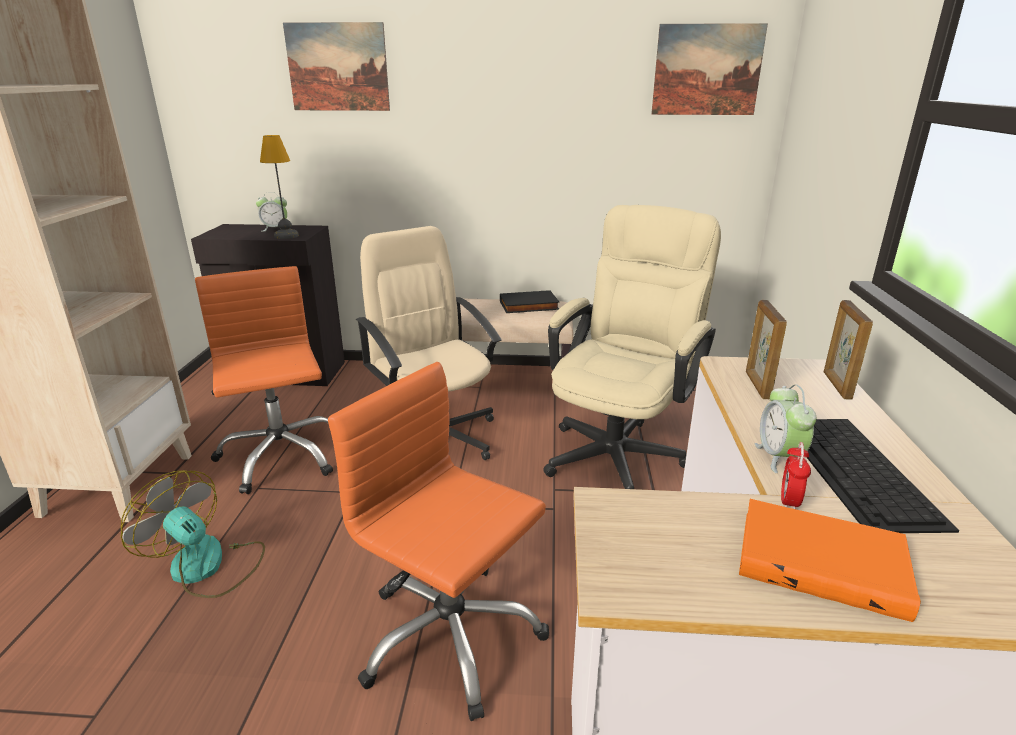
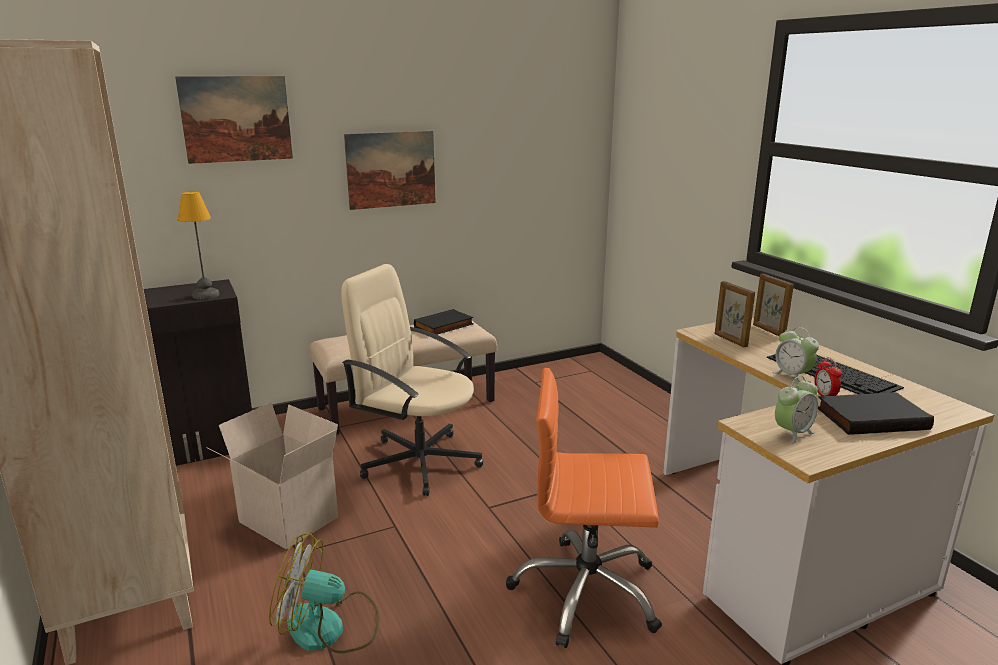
camera: 30 degrees left, 5 degrees down
(275, 229) = (178, 291): alarm clock -> alarm clock (792, 433)
(280, 455) = (285, 520): orange office chair -> cardboard box
(619, 450) = (572, 430): beige office chair -> none
(707, 70) = (557, 112): picture -> picture (391, 169)
(822, 561) = (871, 417): orange book -> black book

